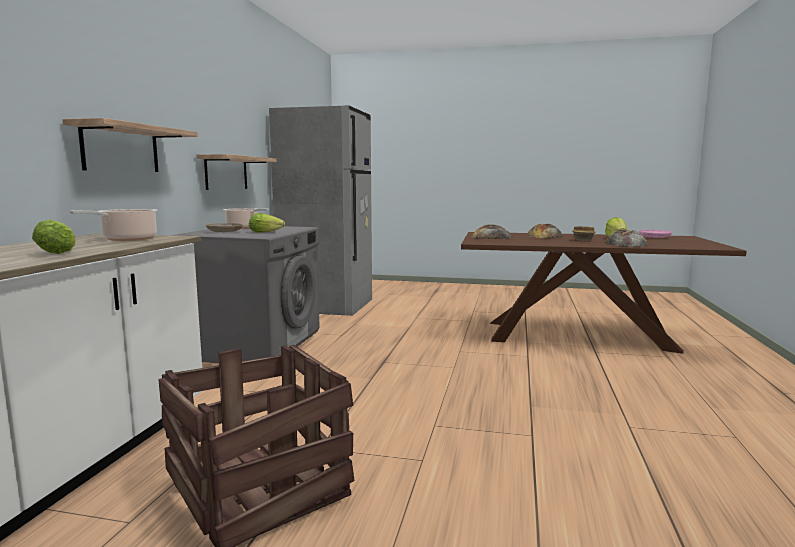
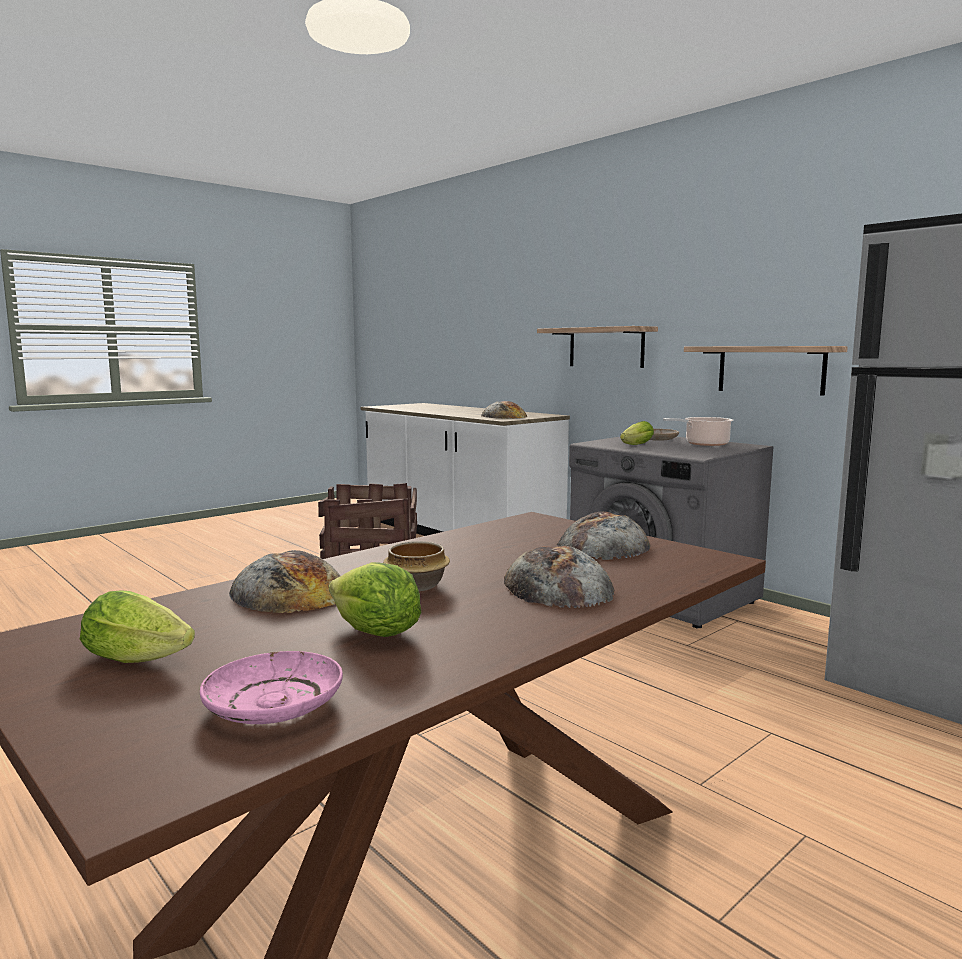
camera: 125 degrees right, 0 degrees up
(60, 252) = (456, 412): lettuce -> lettuce (142, 658)
(127, 239) = (503, 416): cooking pot -> bread

